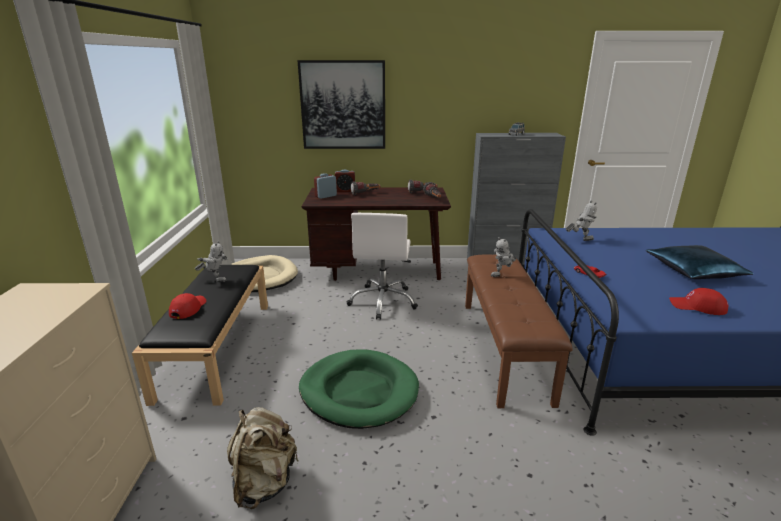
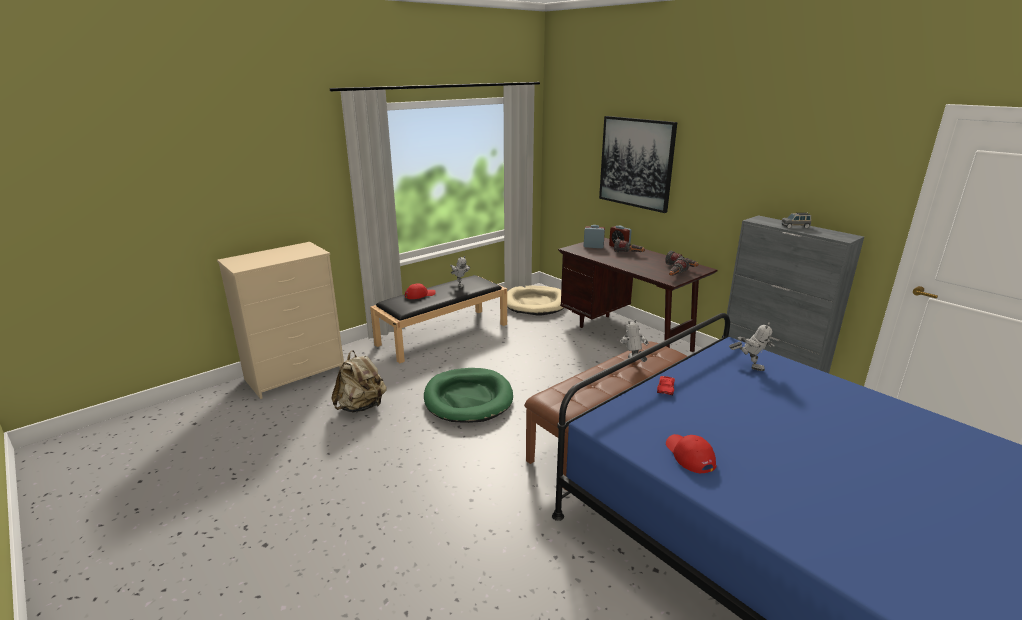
camera: 50 degrees right, 0 degrees up
(383, 301) = (586, 358): white office chair -> none
(502, 275) = (633, 364): toy robot -> toy robot turned 60 degrees clockwise
(694, 271) = (790, 443): blue pillow -> none

